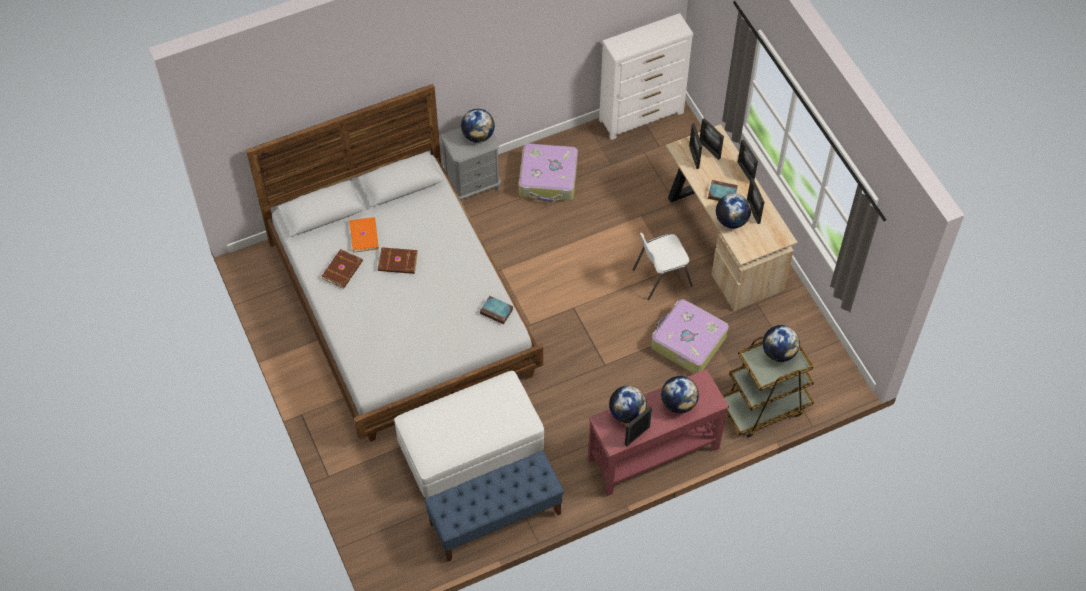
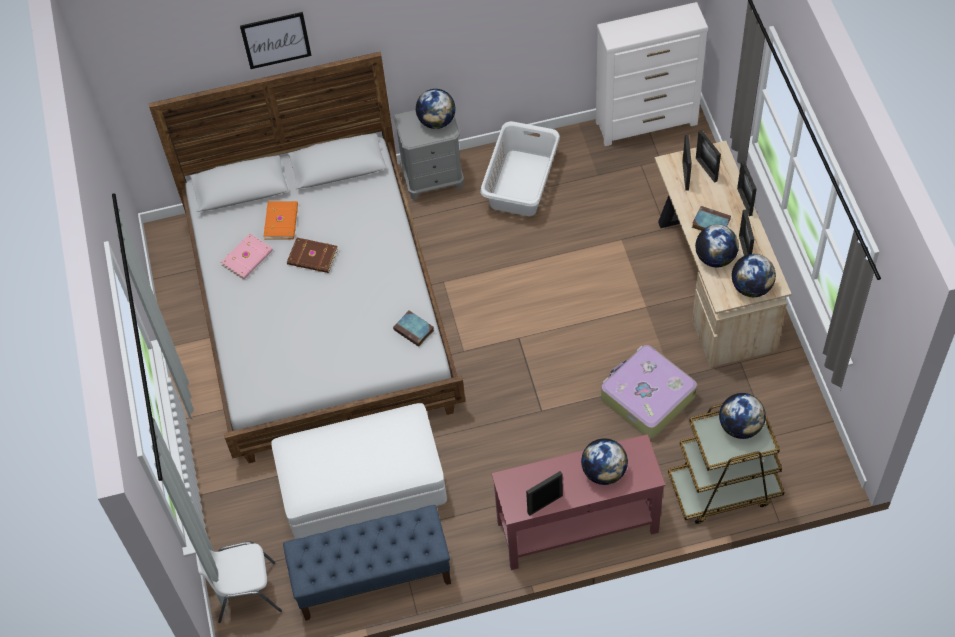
camera: 15 degrees right, 0 degrees up
(343, 270) = (248, 258): brown book -> pink book
(349, 84) = (276, 40): none -> picture
(548, 179) = (522, 183): suitcase -> white laundry basket
(627, 413) = (538, 475): globe -> globe (751, 287)
(661, 277) = (630, 316): white chair -> white chair (246, 592)

